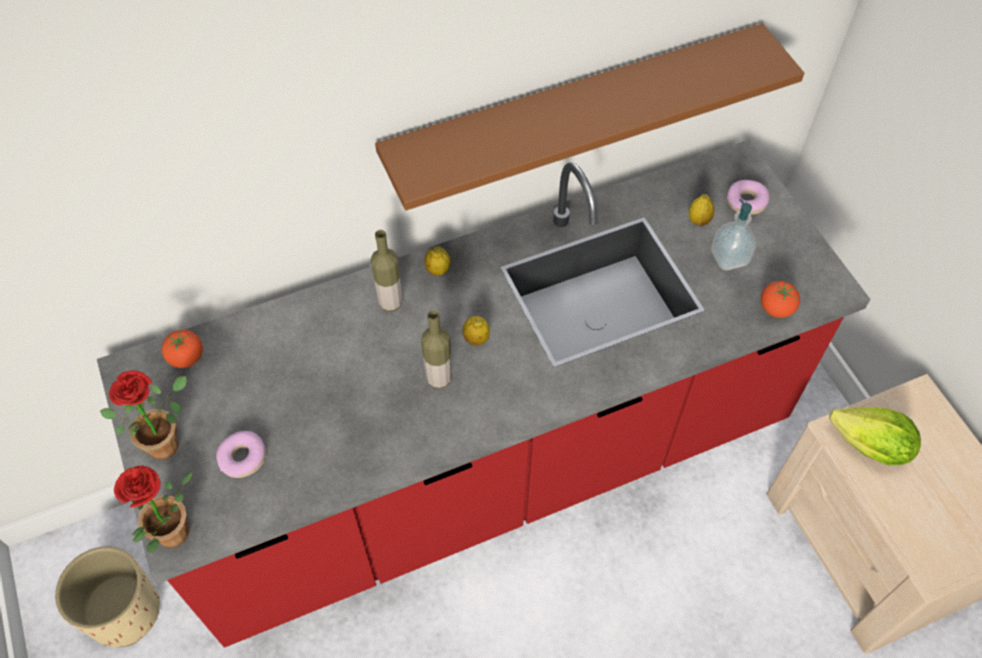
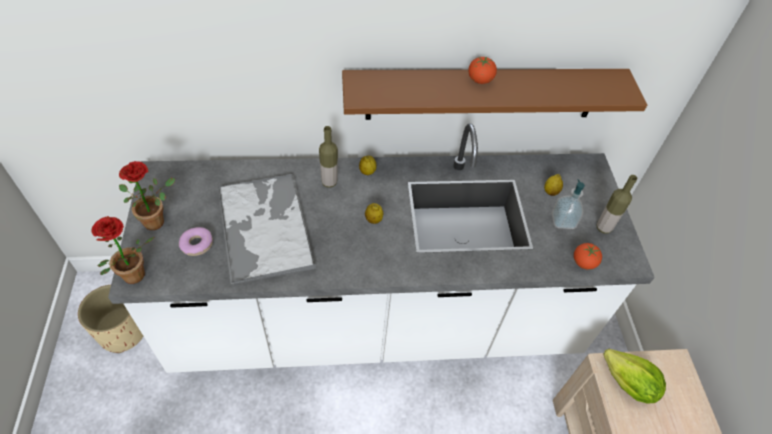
camera: 15 degrees right, 5 degrees down
(187, 358) = (192, 176): tomato -> tomato (480, 80)
(327, 399) = (264, 226): none -> tray
(439, 379) = (339, 236): bottle -> bottle (603, 228)
(491, 466) = (377, 320): red counter -> white counter
(746, 201) = (588, 190): donut -> none

